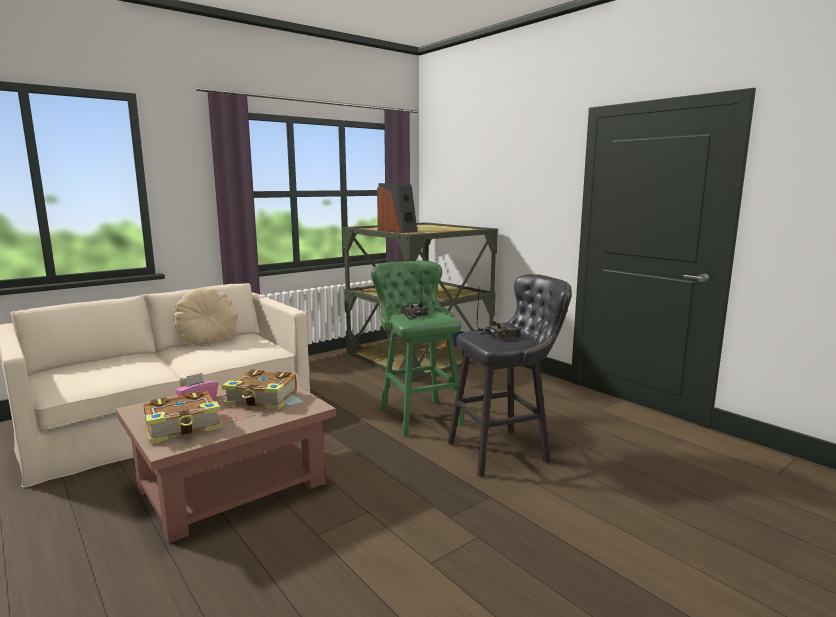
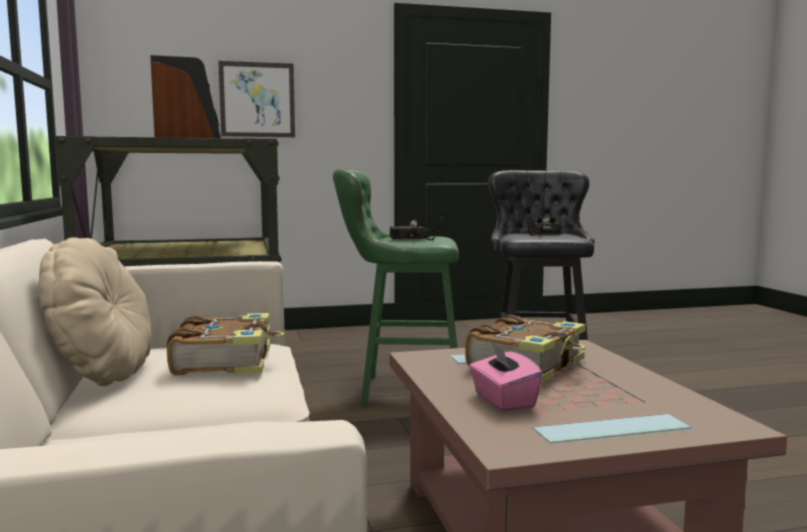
camera: 65 degrees left, 5 degrees down
(184, 427) = (634, 411): book -> book (226, 361)
(496, 194) = (257, 100): none -> picture

